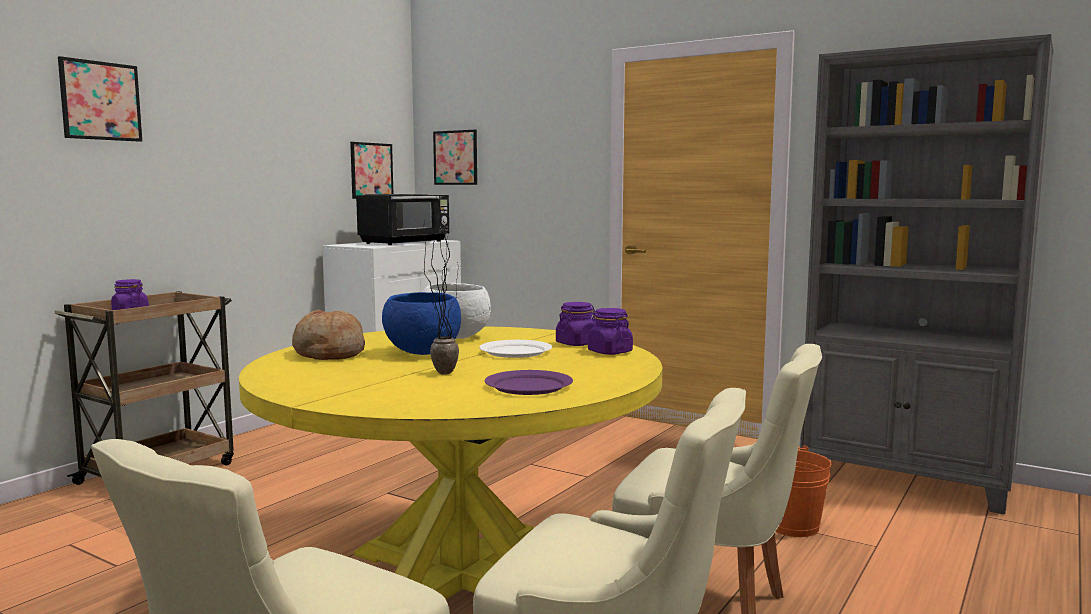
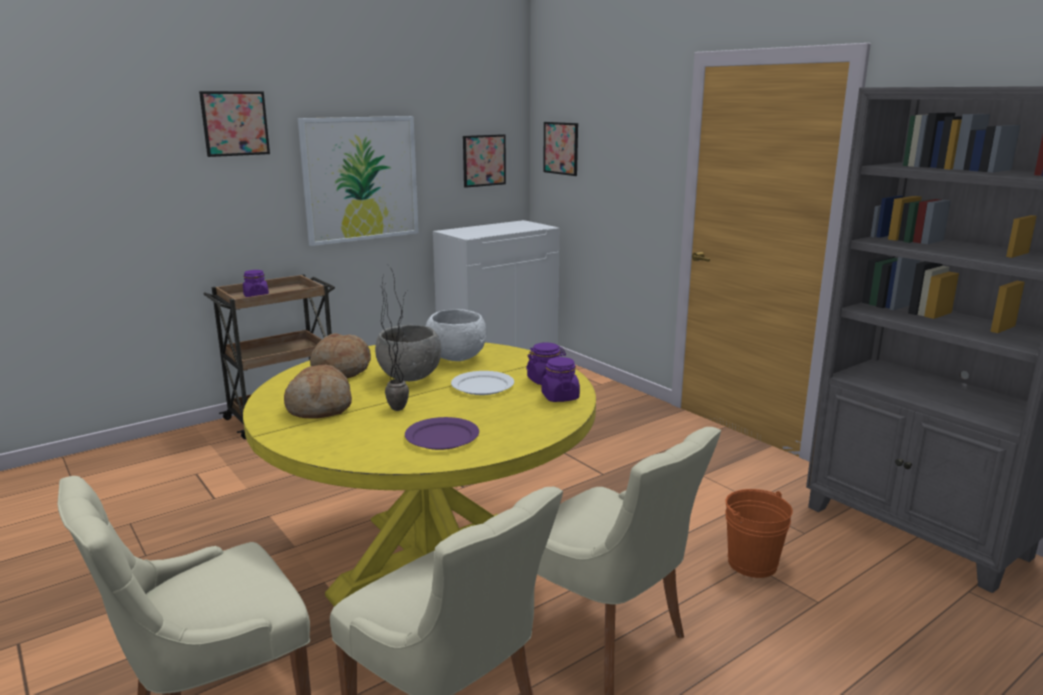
camera: 20 degrees right, 10 degrees up
(244, 180) = (360, 179): none -> picture
(346, 379) = (320, 407): none -> bread
(406, 242) = (507, 229): black microwave -> none
(422, 353) = (409, 378): blue bowl -> grey bowl

